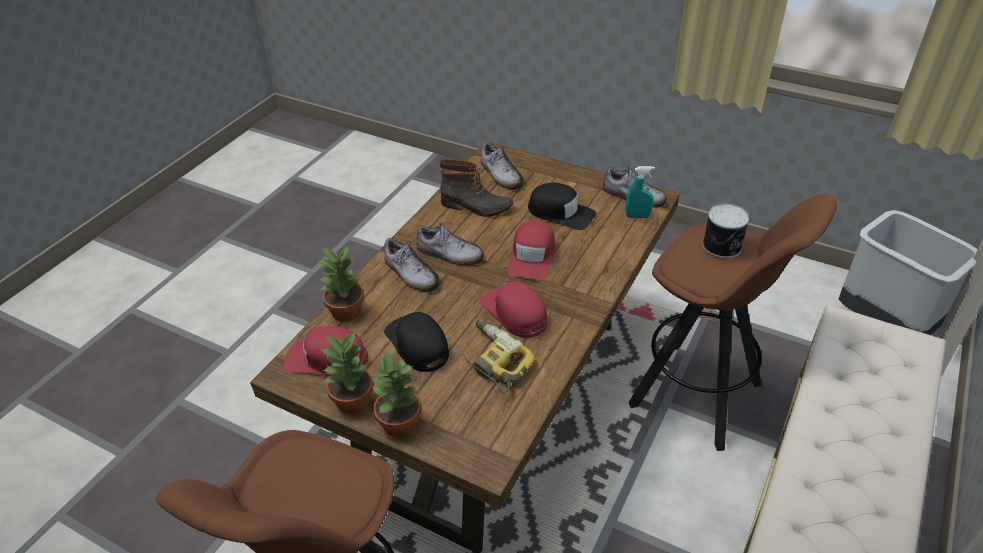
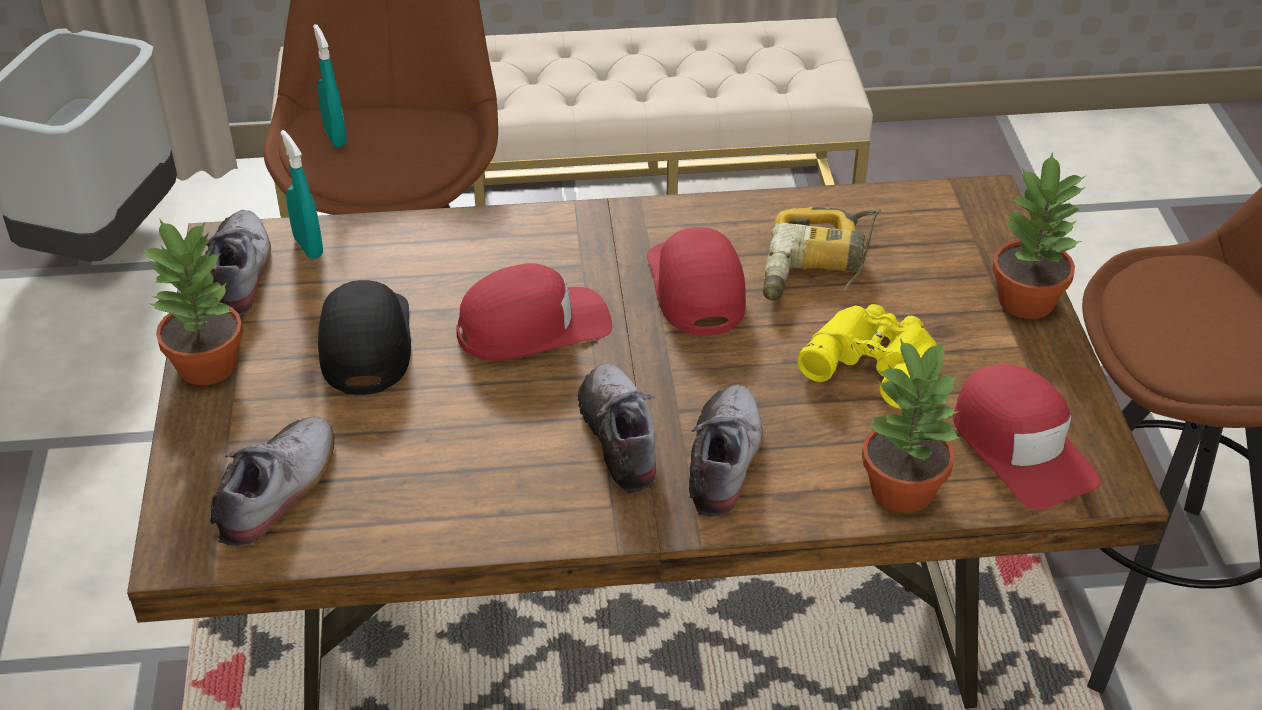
camera: 125 degrees left, 0 degrees up
(354, 402) = (1051, 366): potted plant -> potted plant (208, 364)
(417, 344) = (873, 360): black cap -> yellow binoculars
(476, 207) = (434, 472): boot -> none
(514, 312) = (696, 288): red cap -> red cap turned 150 degrees clockwise
(722, 246) = (335, 136): can -> turquoise spray bottle

